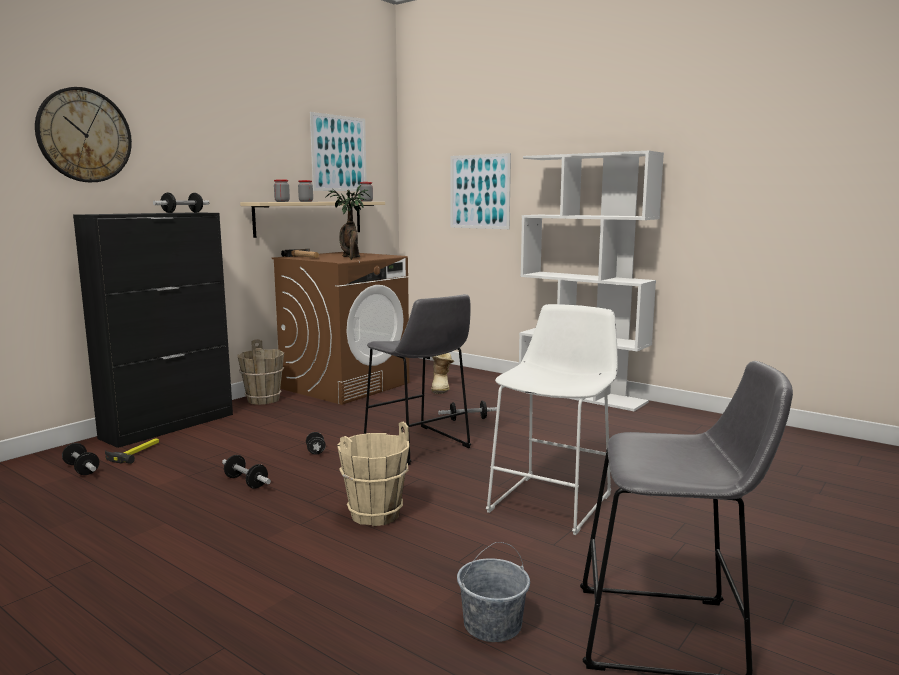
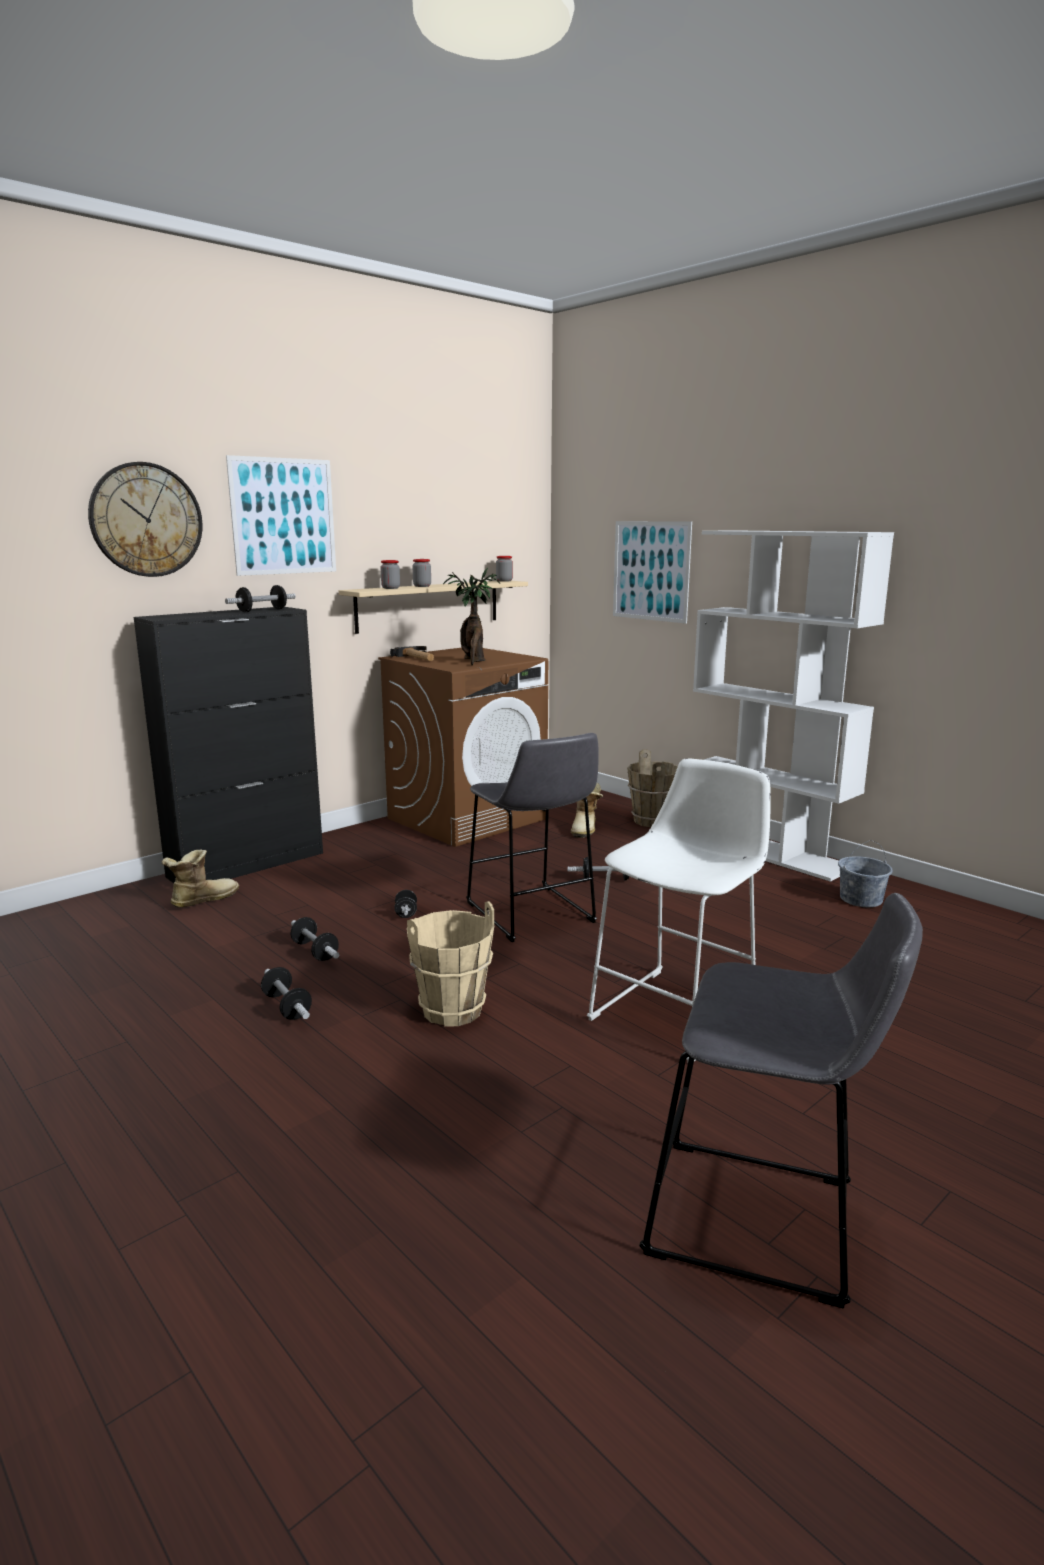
camera: 10 degrees right, 5 degrees up
(81, 469) = (140, 918): dumbbell -> dumbbell (287, 1007)
(135, 453) = (202, 900): hammer -> boot
(263, 400) = (364, 834): brown bucket -> brown bucket (652, 821)
(339, 153) = (469, 520): picture -> picture (283, 516)
(493, 624) = (549, 1179): grey bucket -> grey bucket (861, 899)

